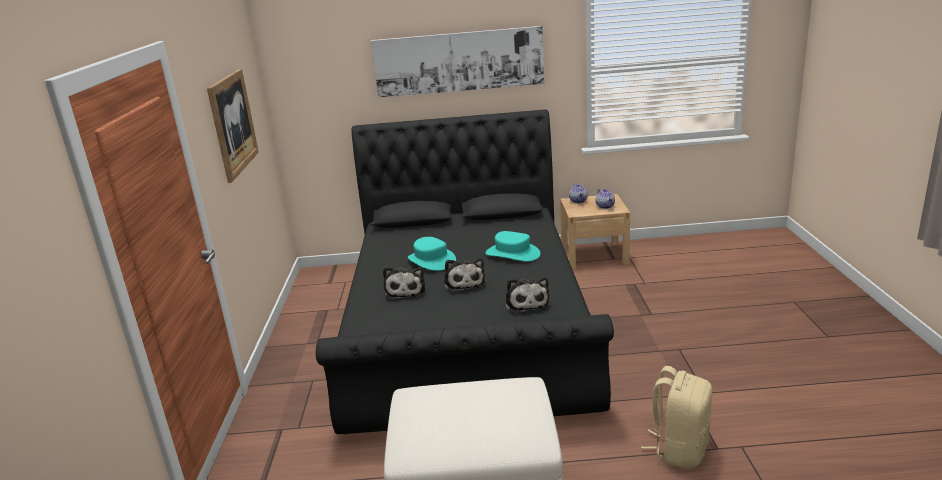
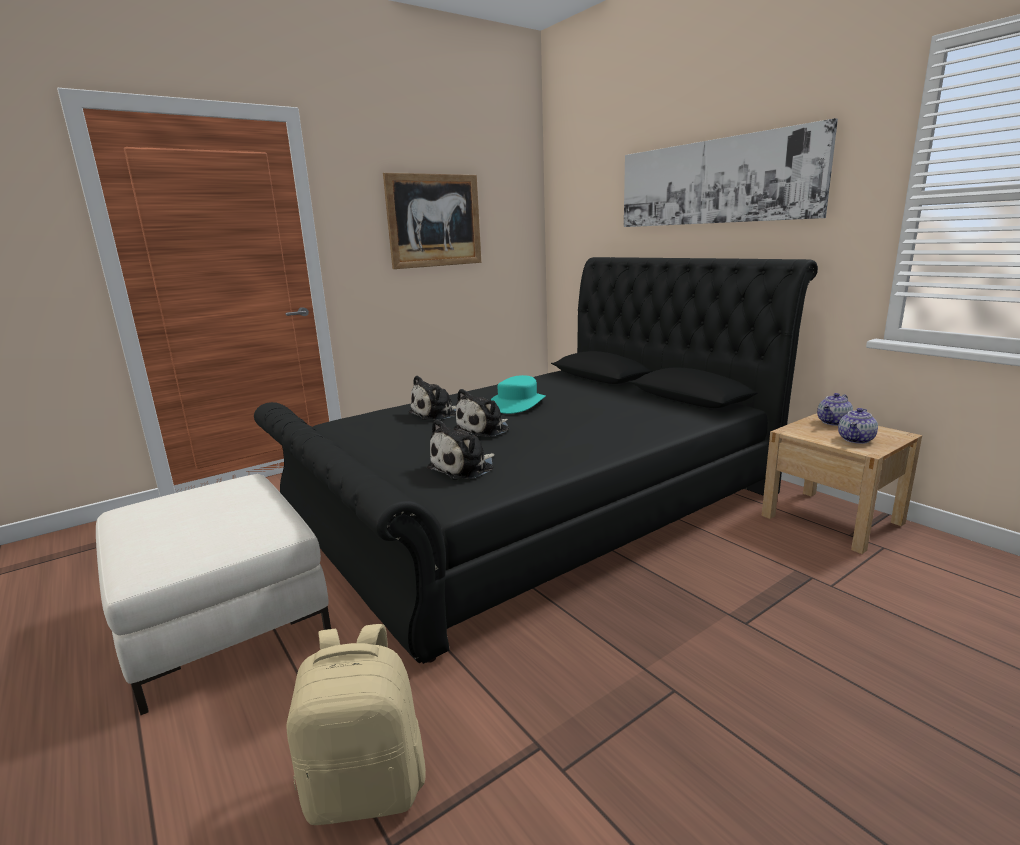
camera: 55 degrees right, 5 degrees down
(512, 254) = (589, 428): turquoise hat -> none

